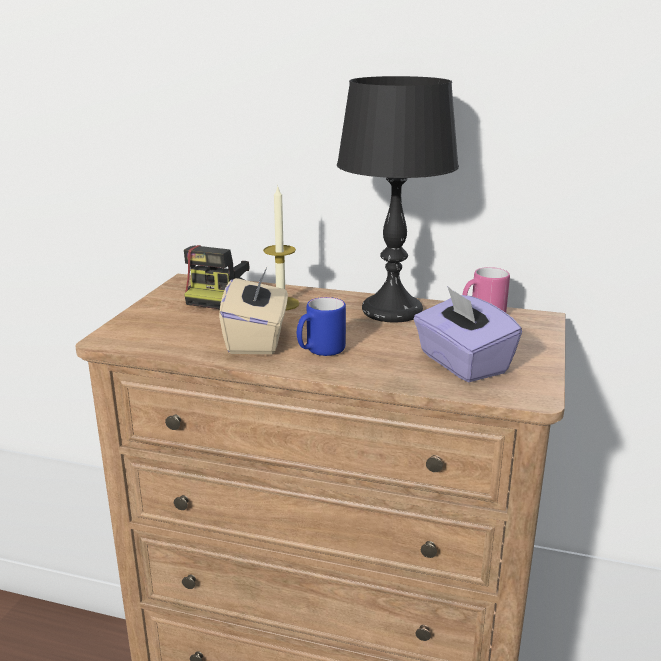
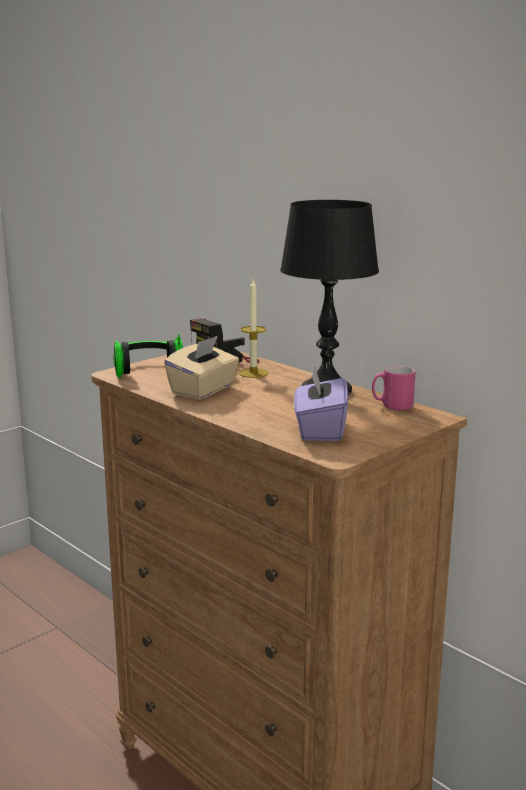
camera: 30 degrees right, 5 degrees down
(146, 325) = (147, 369): none -> headphones
(320, 351) = (233, 404): blue mug -> none

